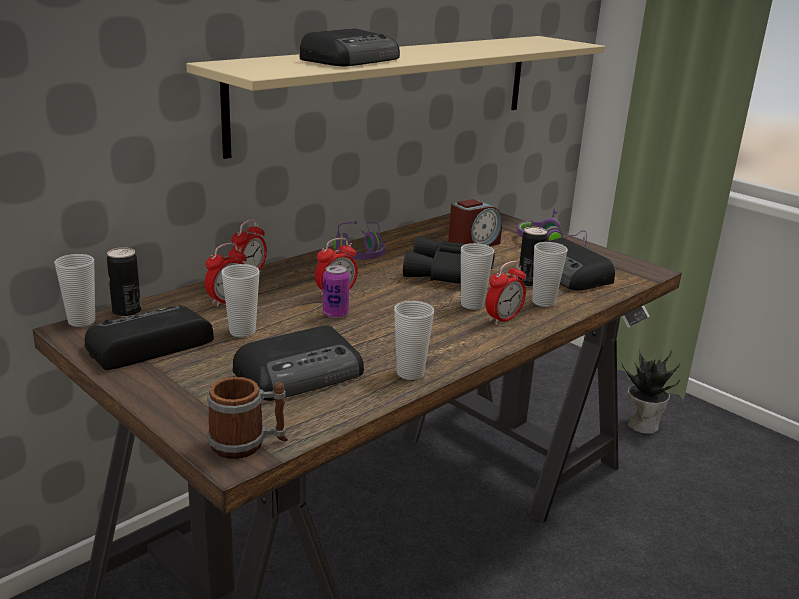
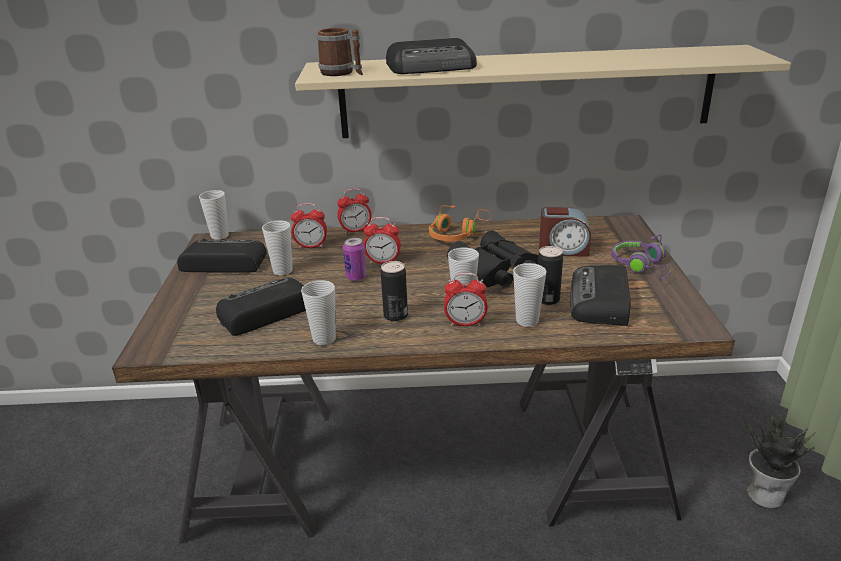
camera: 45 degrees right, 5 degrees up
(127, 311) = (249, 236): can -> can (395, 316)
(248, 444) = (164, 345): mug -> mug (342, 73)
(302, 373) = (265, 312): radio -> radio turned 135 degrees clockwise
(361, 253) = (457, 234): purple headphones -> orange headphones

